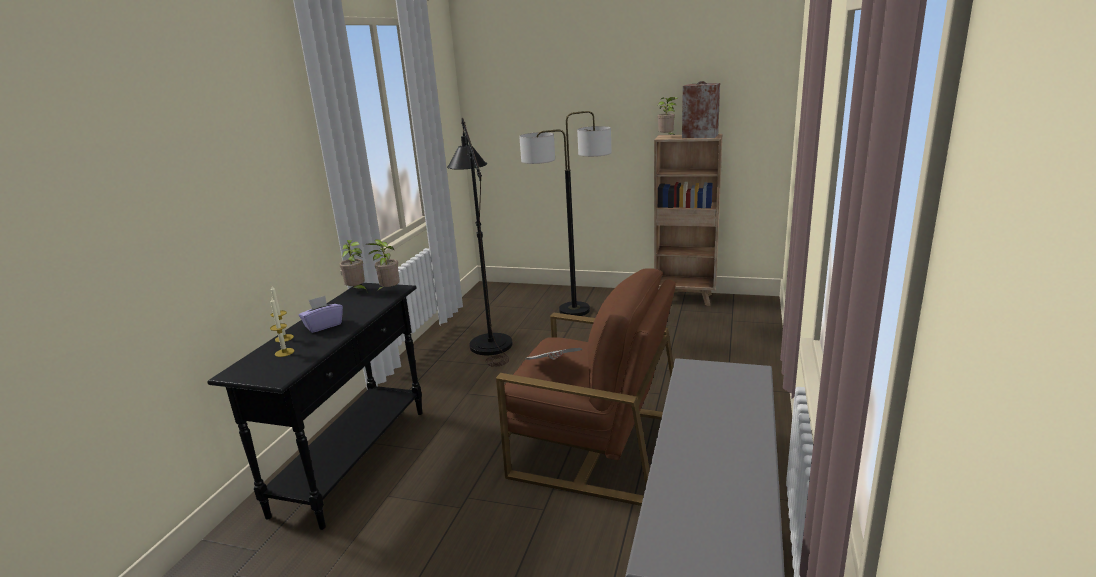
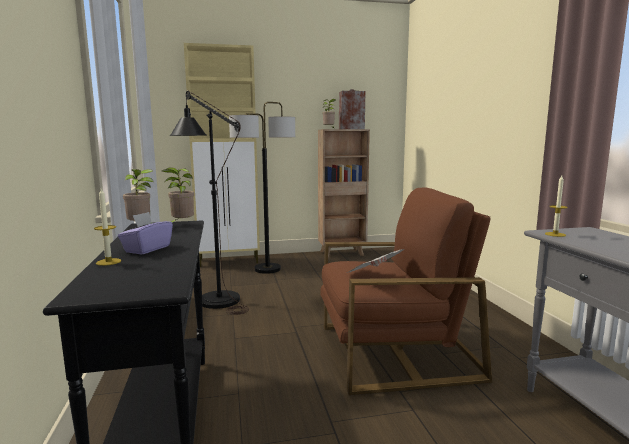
camera: 30 degrees left, 10 degrees down
(284, 352) = (132, 271): candle -> candle (555, 234)
(545, 292) = (229, 261): none -> beige cabinet

